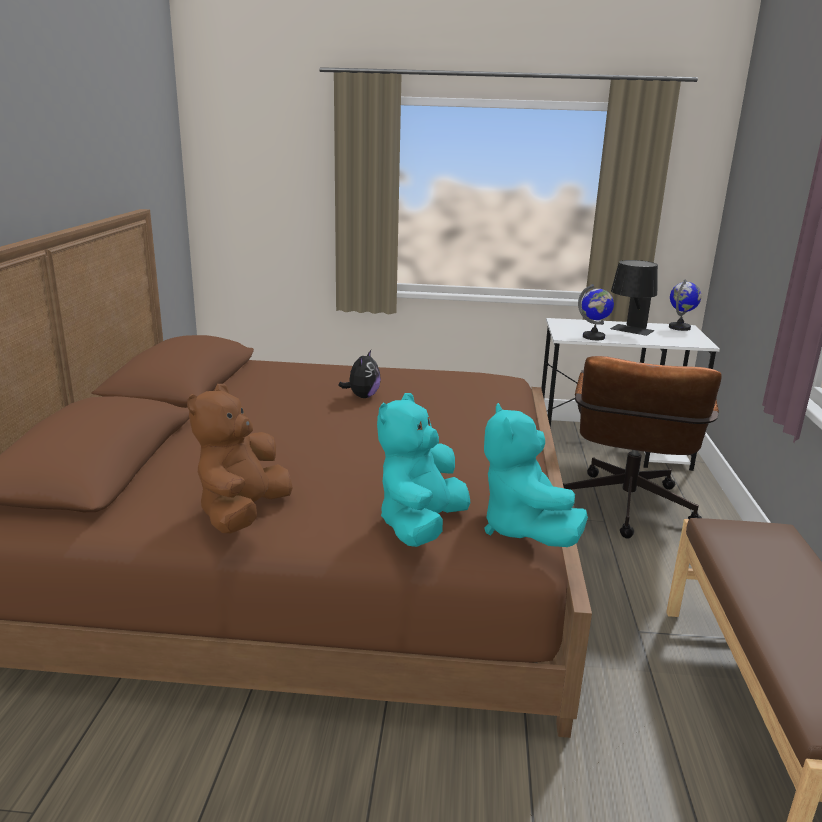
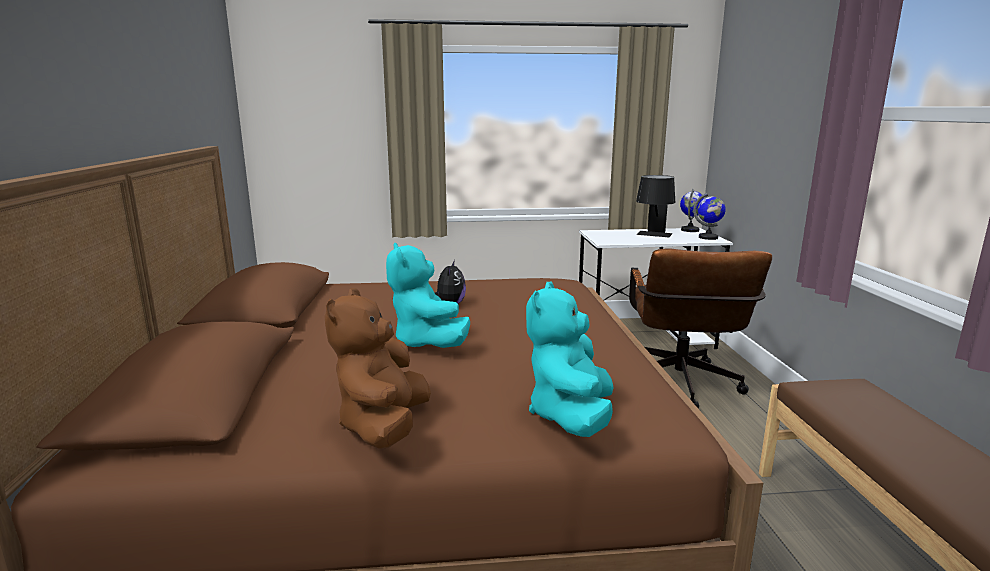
camera: 10 degrees left, 5 degrees down
(523, 529) = (668, 408): turquoise plush toy -> turquoise plush toy (427, 343)
(593, 337) = (628, 241): globe -> globe (708, 237)

